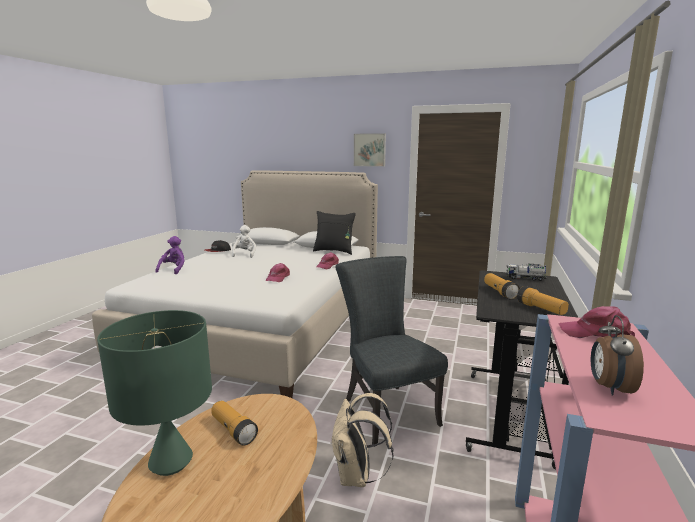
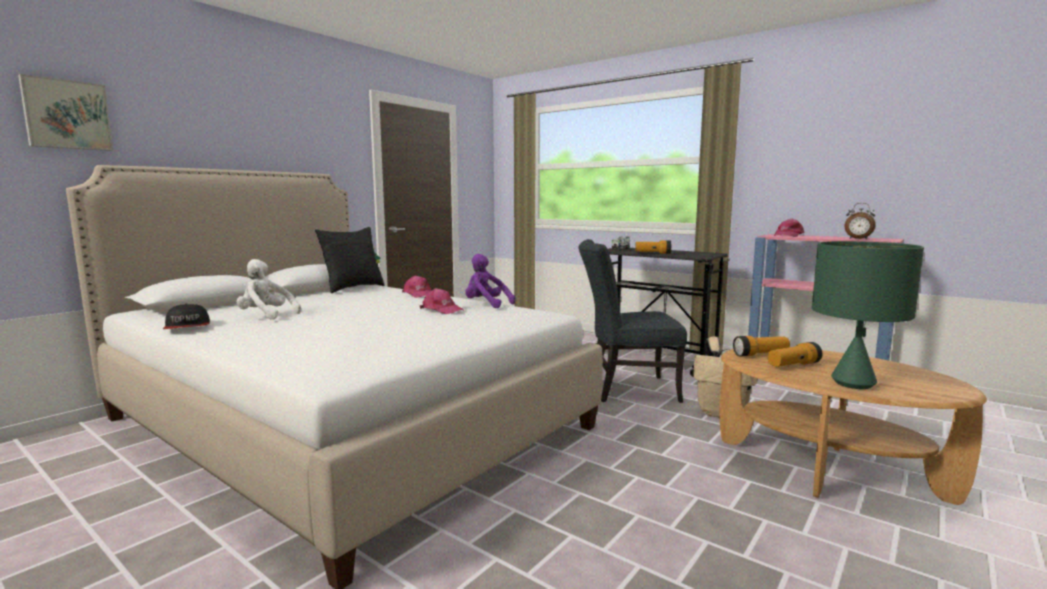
camera: 70 degrees left, 5 degrees down
(174, 270) = (278, 350): purple plush toy -> purple plush toy (486, 305)
(369, 150) = (323, 142): picture -> picture (67, 114)
(541, 309) = (692, 253): flashlight -> flashlight (760, 355)

